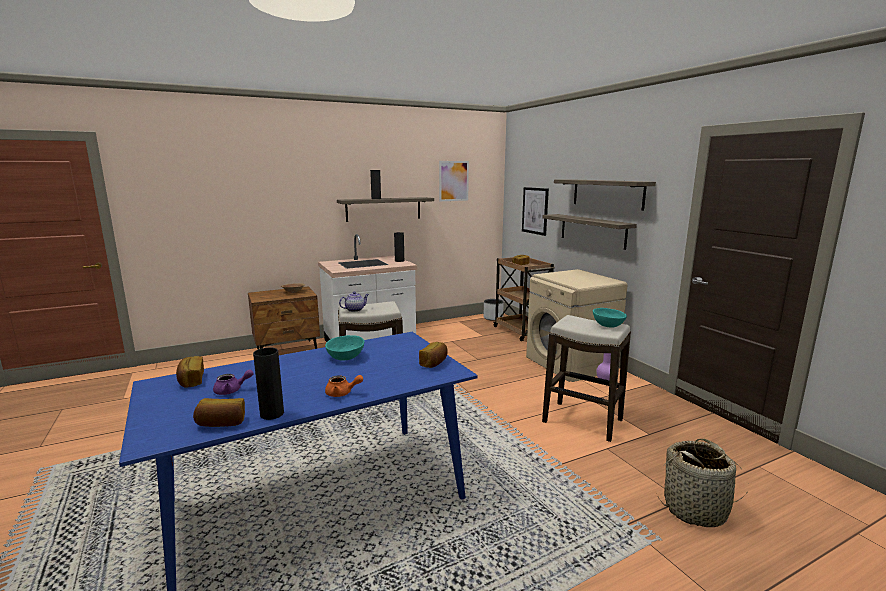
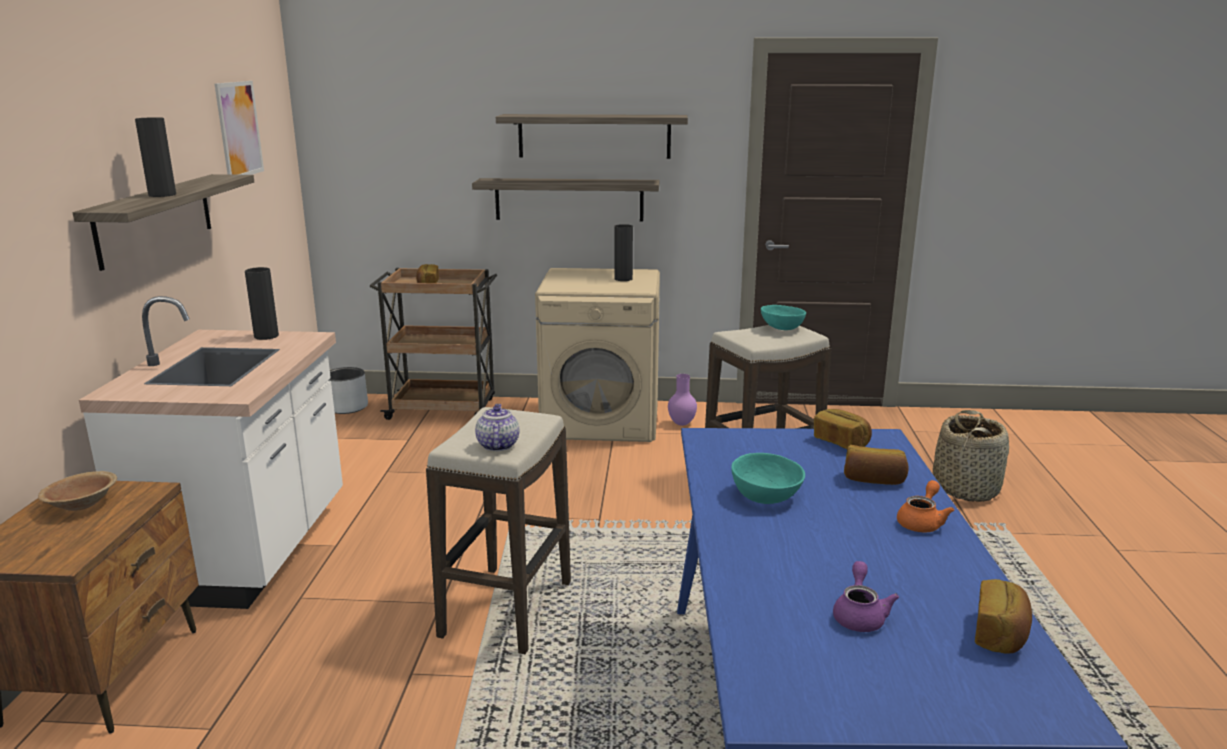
camera: 60 degrees left, 5 degrees up
(191, 381) = (779, 659): bread -> bread (873, 480)
(272, 414) = (977, 586): black vase -> black vase (623, 279)
(535, 210) = (412, 177): picture -> none

